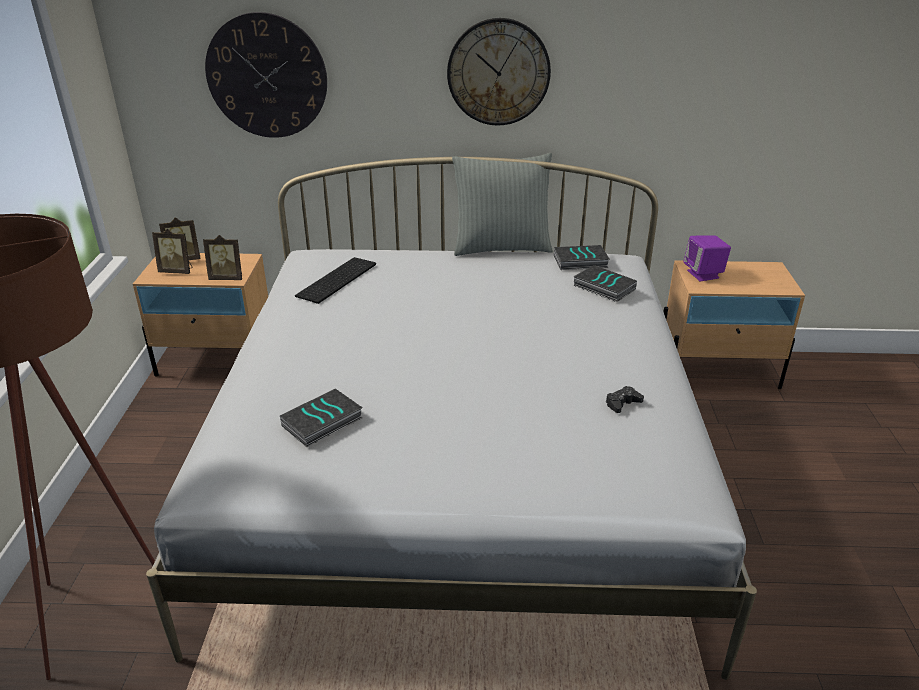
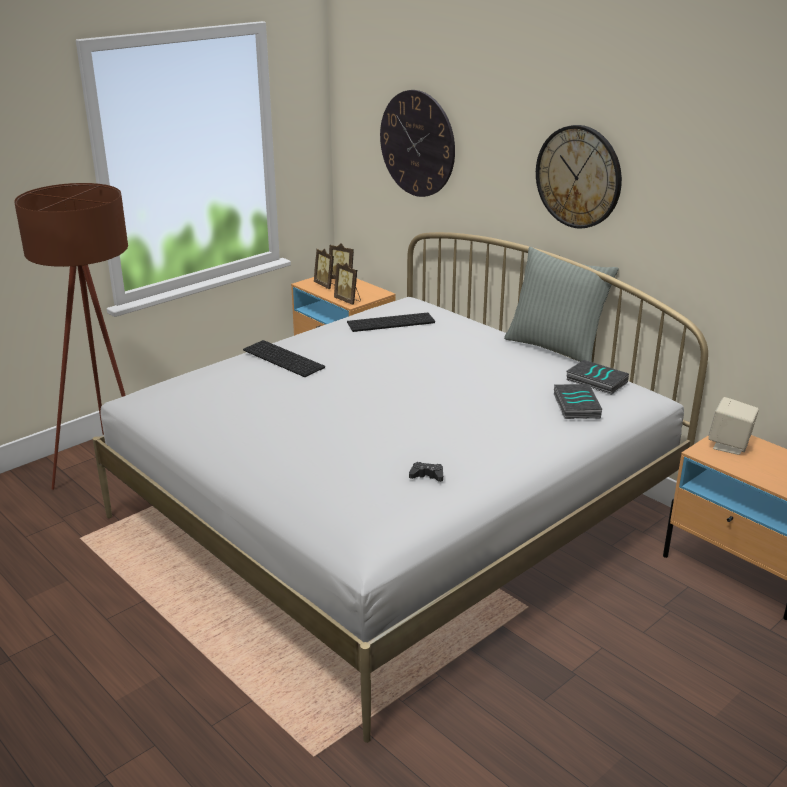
camera: 45 degrees right, 5 degrees down
(302, 360) = (285, 358): none -> keyboard
(322, 423) = (235, 394): book -> none
(703, 274) = (729, 445): purple speaker -> beige speaker

